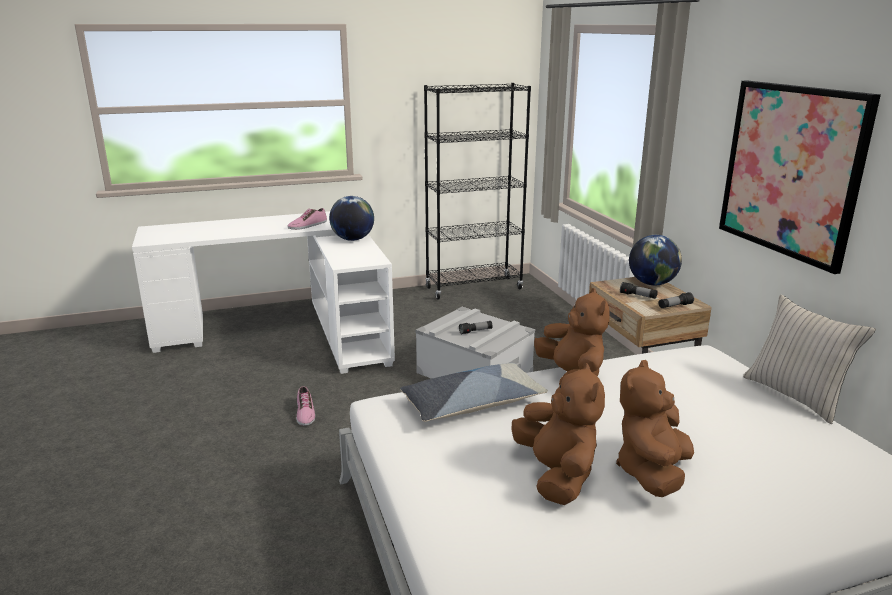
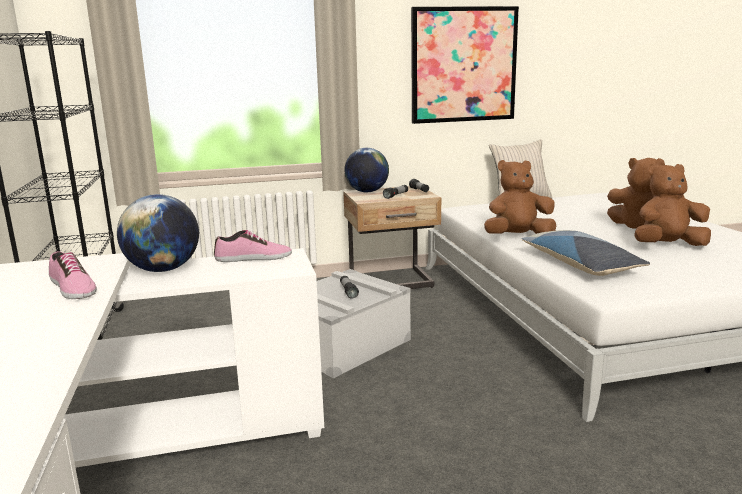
camera: 85 degrees left, 5 degrees down
(304, 413) = (437, 461): shoe -> shoe (253, 258)

